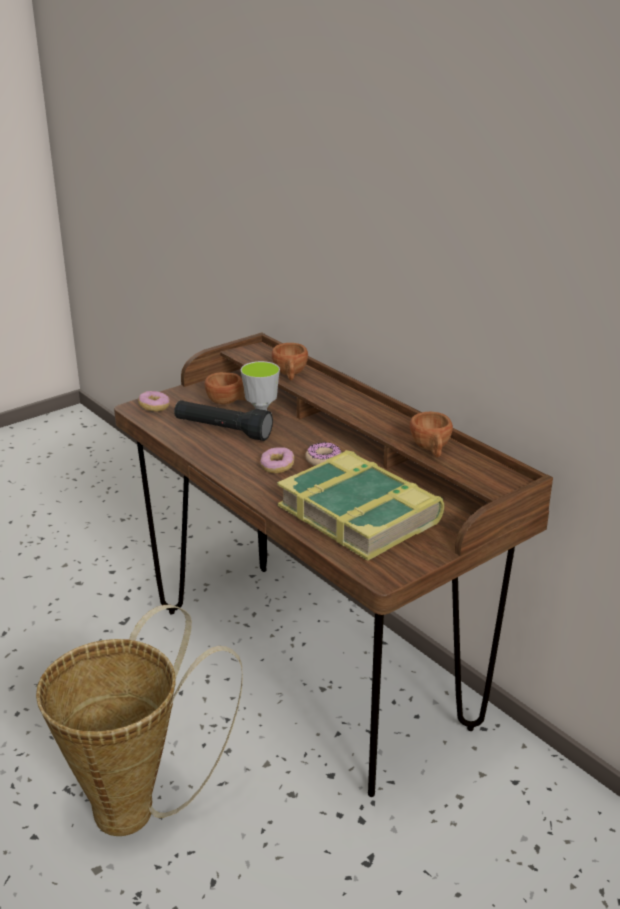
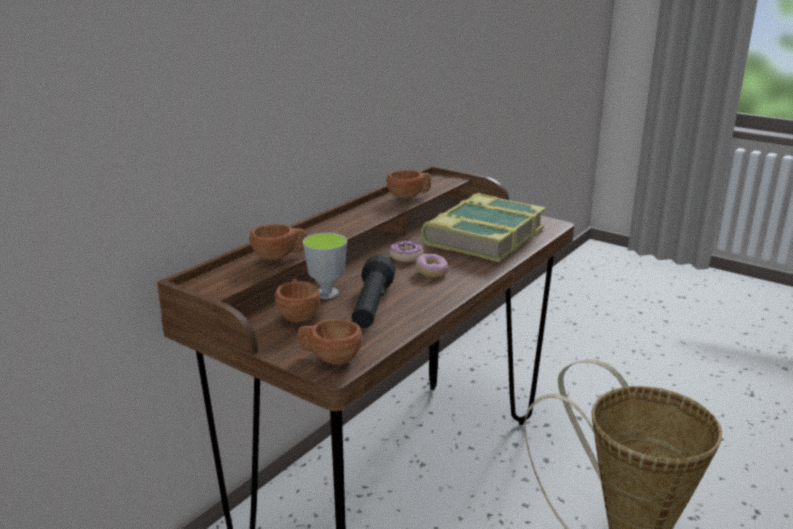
camera: 105 degrees left, 5 degrees down
(154, 407) = (329, 358): donut -> brown cup

